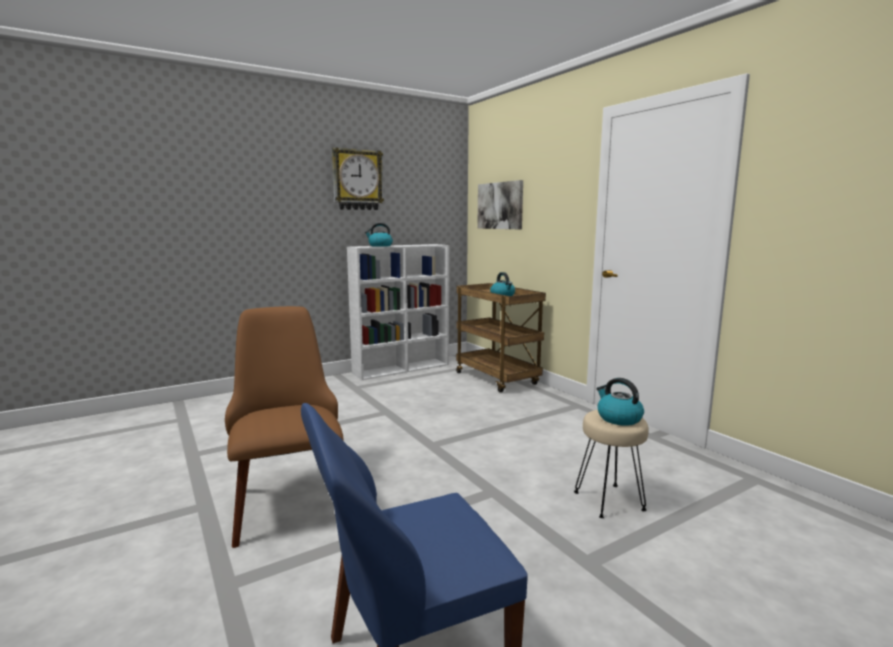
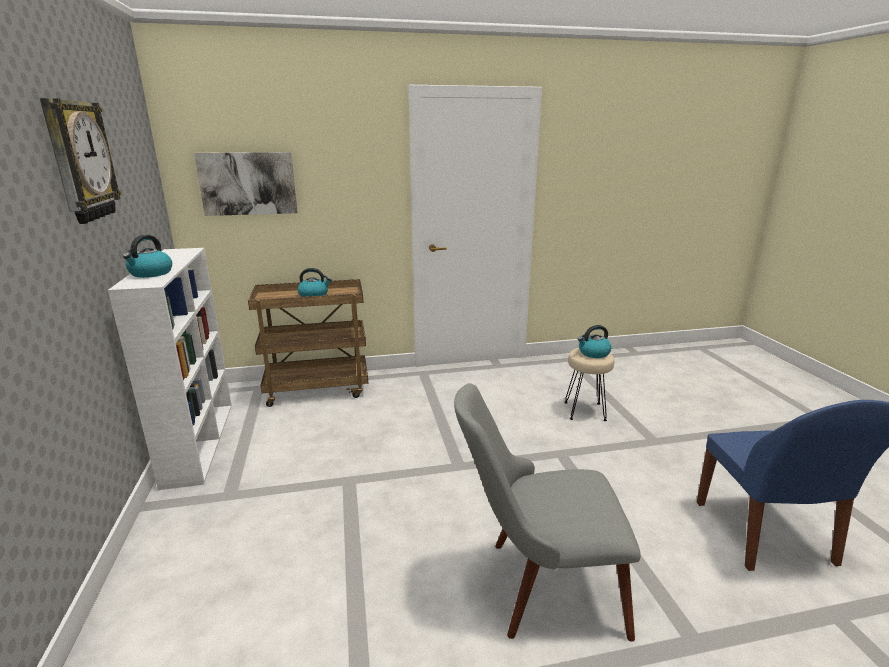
camera: 70 degrees left, 10 degrees up
(289, 496) = (537, 587): brown chair -> grey chair

